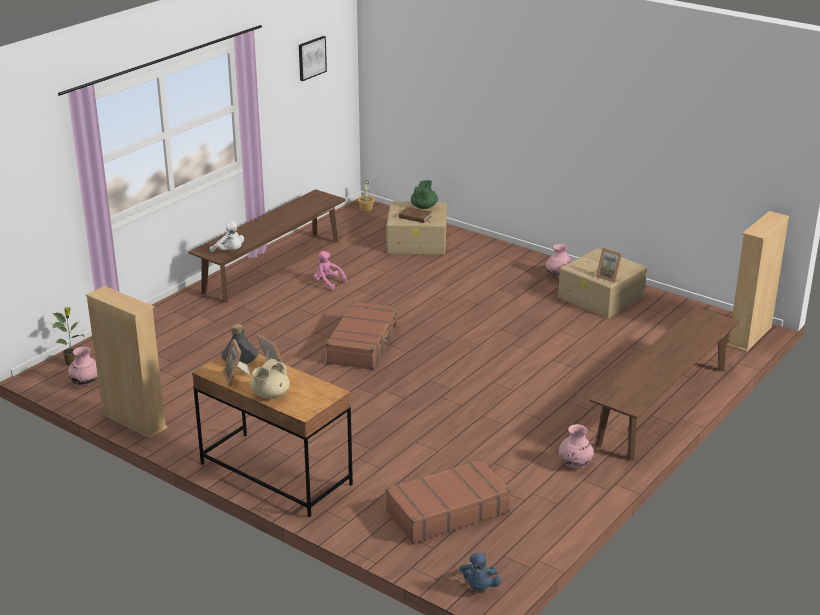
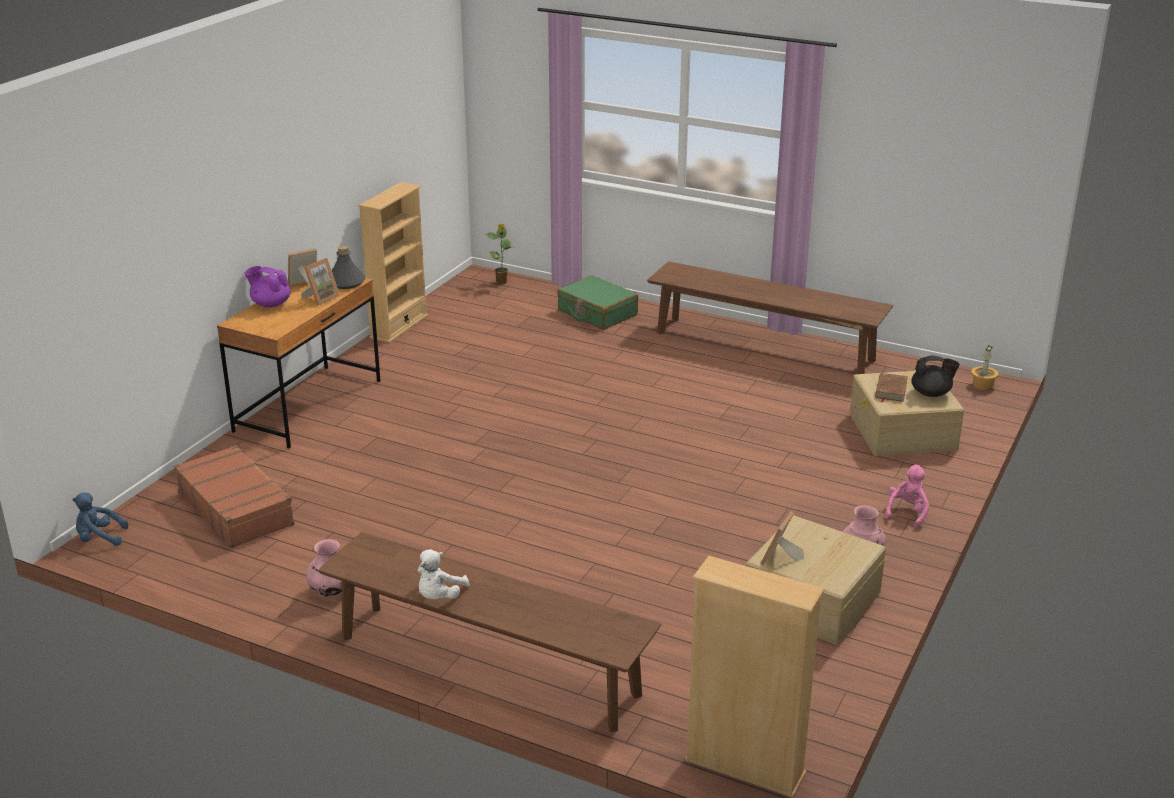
camera: 80 degrees right, 0 degrees up
(86, 383) = (465, 295): pink vase -> none
(170, 323) = (597, 313): none -> green suitcase
(230, 251) = (679, 280): white plush toy -> white plush toy (439, 597)
(270, 395) = (270, 304): beige teapot -> purple teapot
(311, 58) = (948, 131): picture -> none
(328, 283) = (739, 384): pink plush toy -> pink plush toy (907, 513)
(363, 345) = (589, 424): brown suitcase -> none
(424, 206) = (931, 393): green teapot -> black teapot

